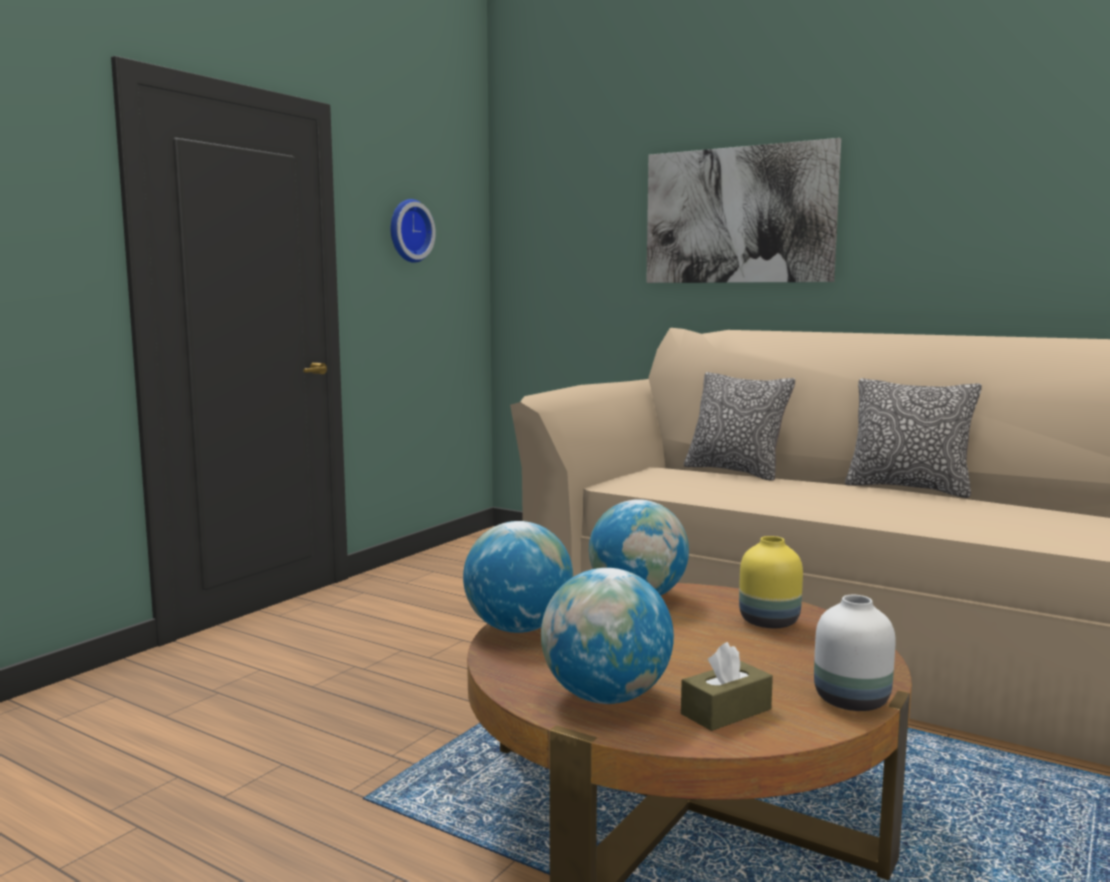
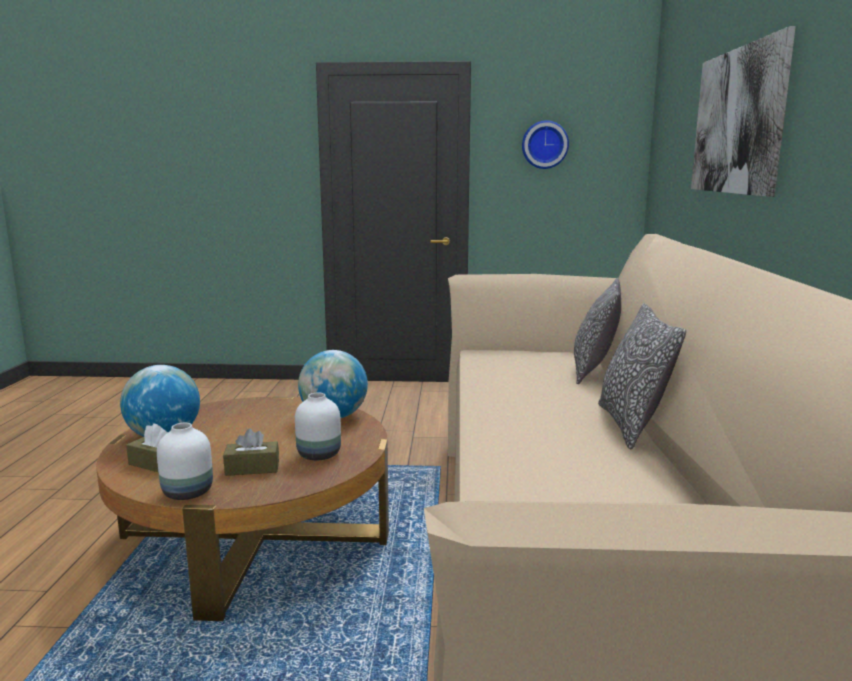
camera: 60 degrees right, 5 degrees up
(518, 629) = (252, 403): globe -> none
(769, 623) = (318, 455): yellow vase -> white vase
(788, 658) = (252, 468): none -> brown tissue box

